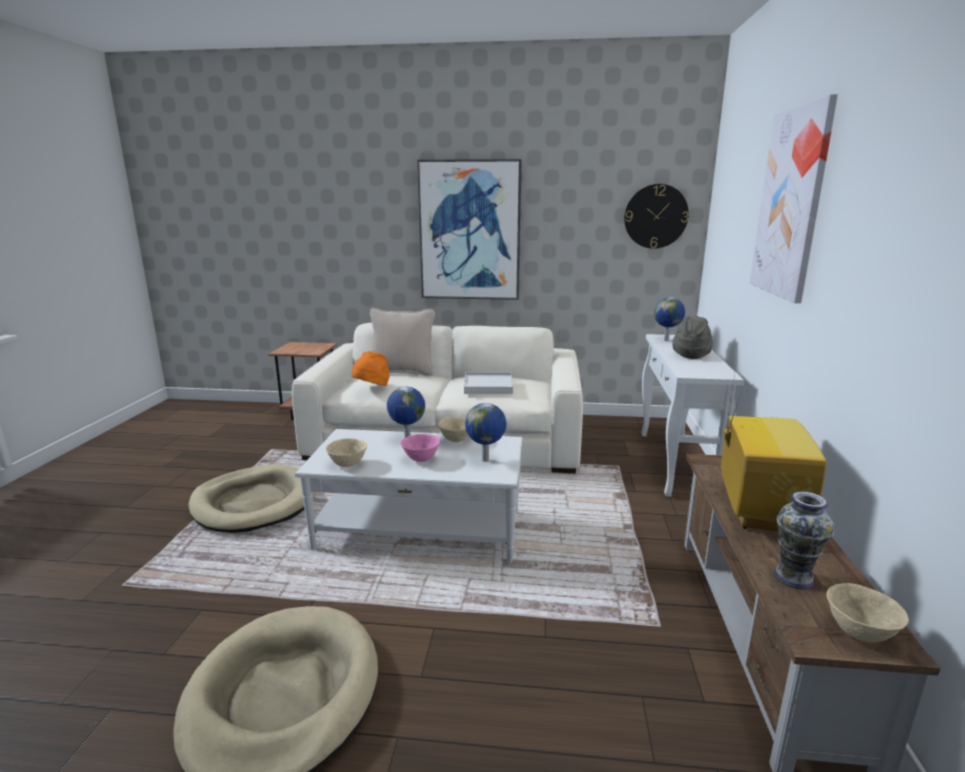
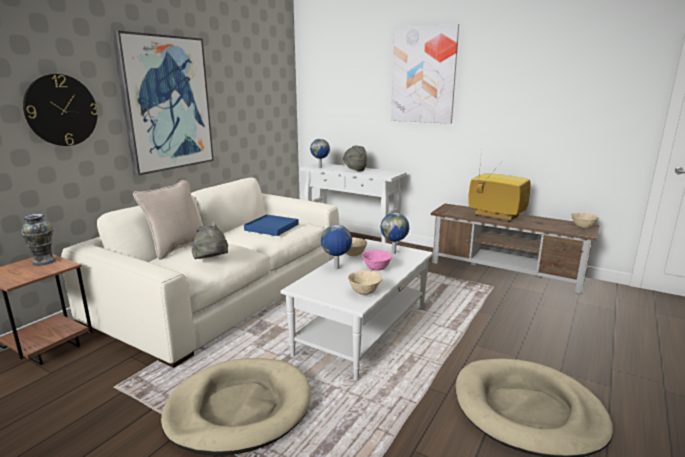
camera: 65 degrees left, 0 degrees up
(371, 388) = (212, 261): orange hat -> grey hat
(488, 386) = (271, 227): white tray -> blue tray
(655, 216) = (275, 87): wall clock -> wall clock (61, 110)
(792, 577) = (548, 225): vase -> vase (43, 261)

